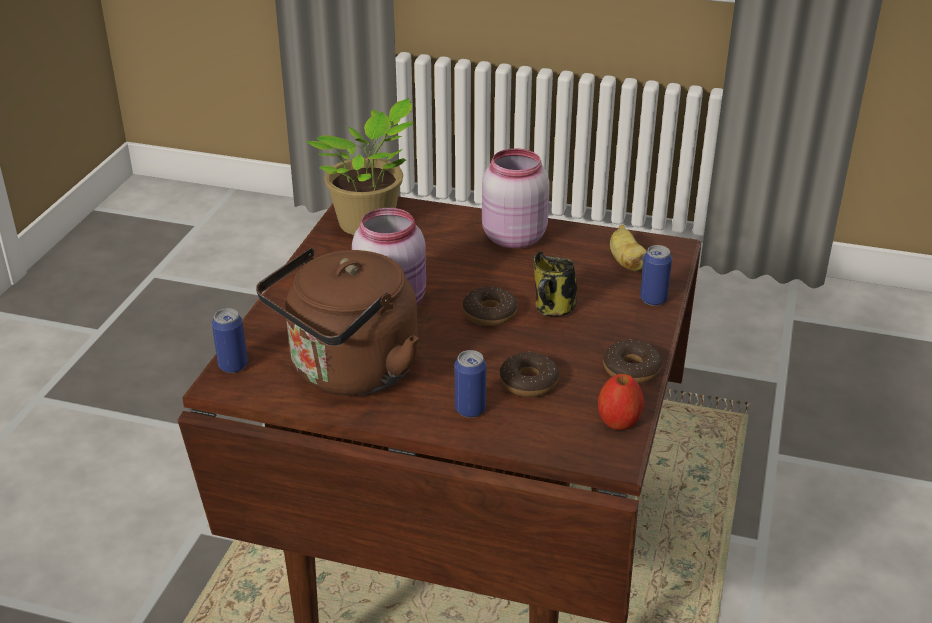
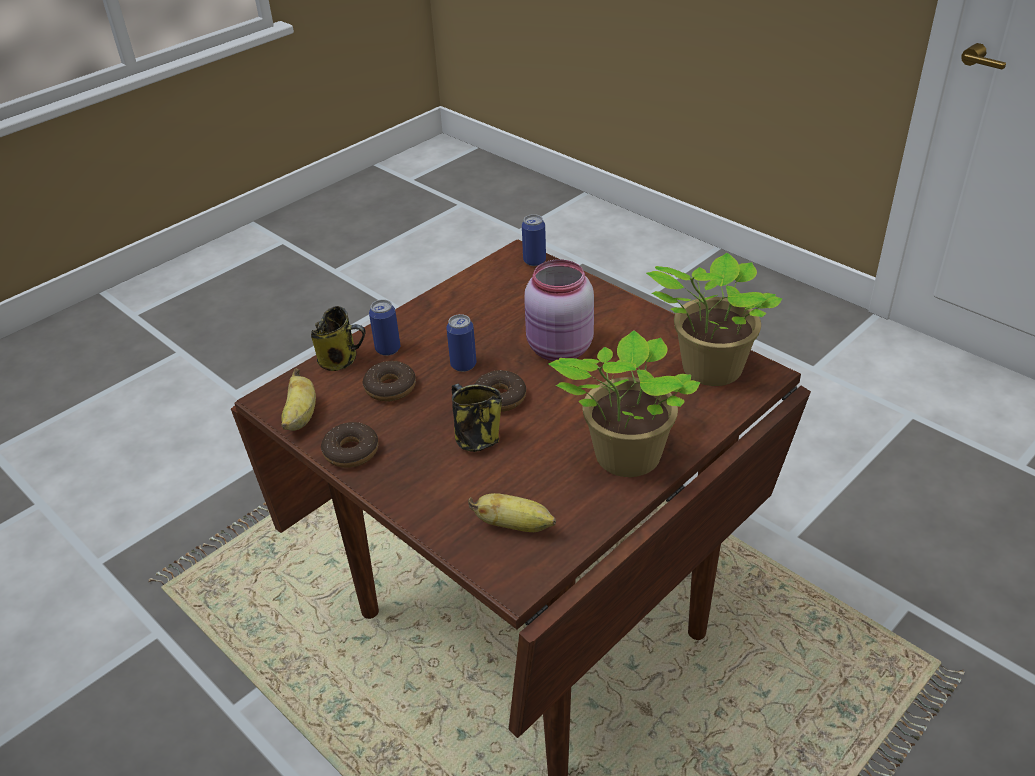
camera: 120 degrees right, 5 degrees up
(349, 372) = (482, 306): brown kettle -> none
(512, 237) = (623, 458): pink jar -> potted plant
(514, 435) = (340, 360): none -> mug
(619, 422) = (301, 417): apple -> banana
(653, 299) = (435, 515): can -> can (463, 365)

